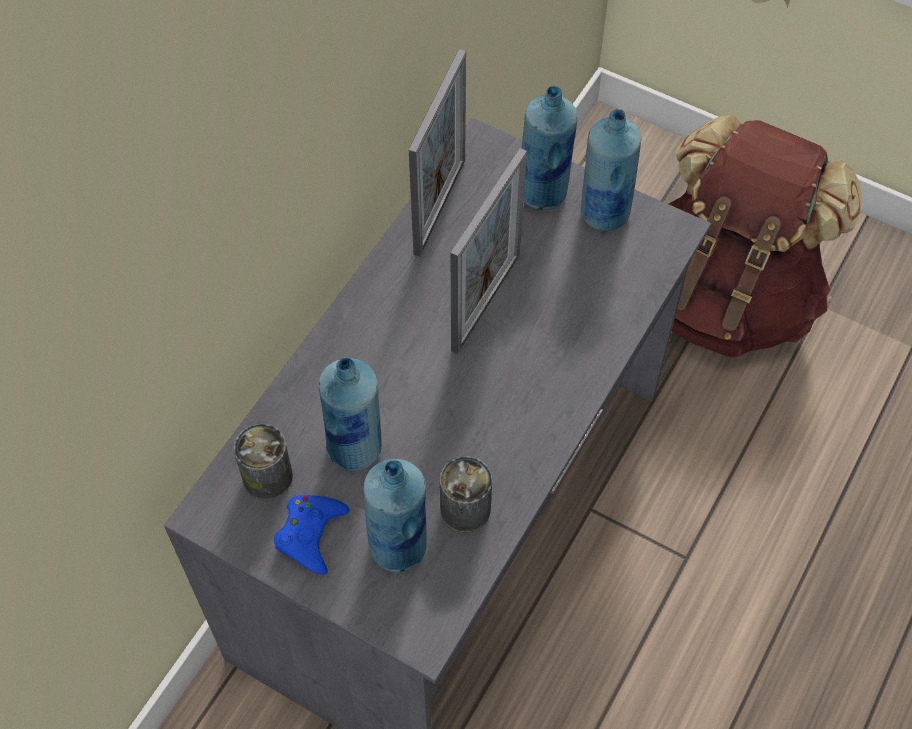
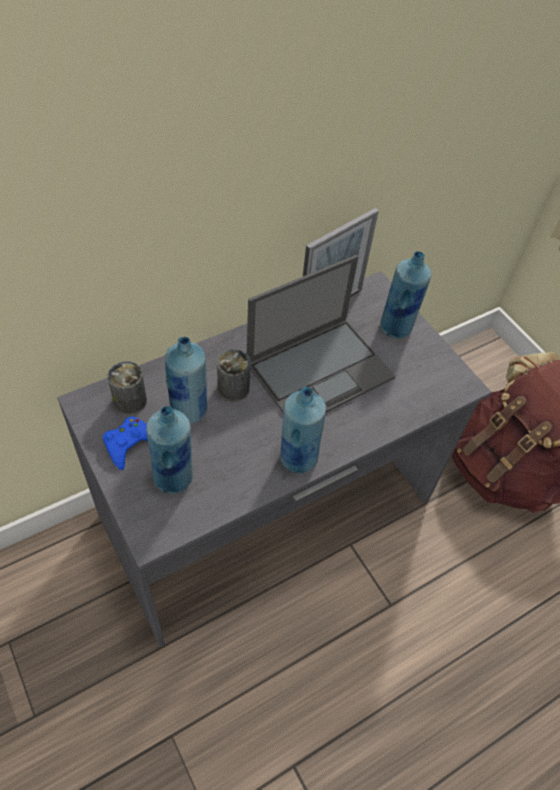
camera: 25 degrees right, 5 degrees down
(465, 509) = (227, 477): can -> can (233, 388)
(486, 302) = (321, 370): picture frame -> laptop
(603, 213) = (426, 355): blue bottle -> blue bottle (298, 458)

